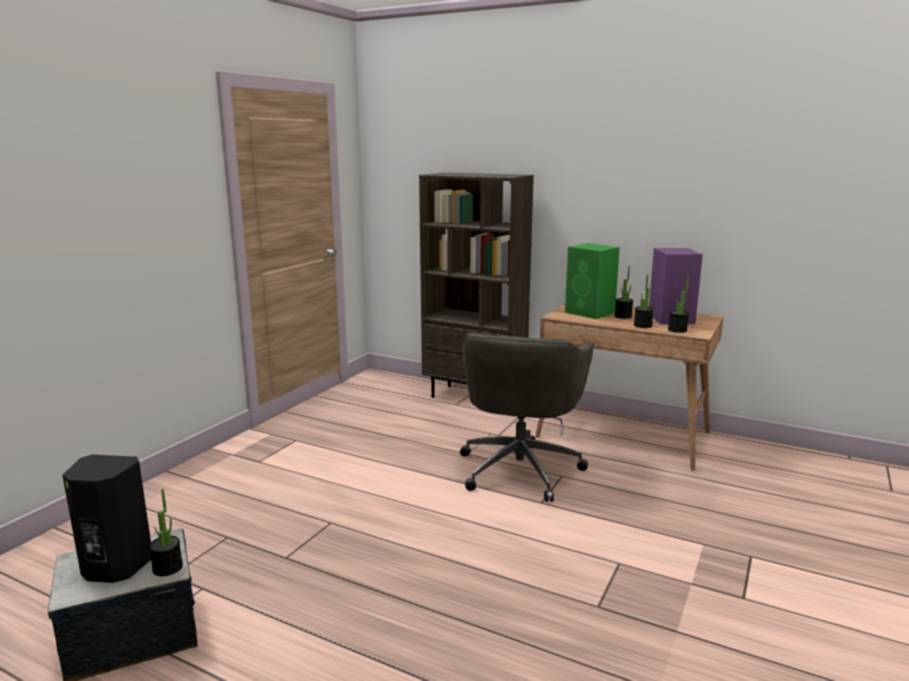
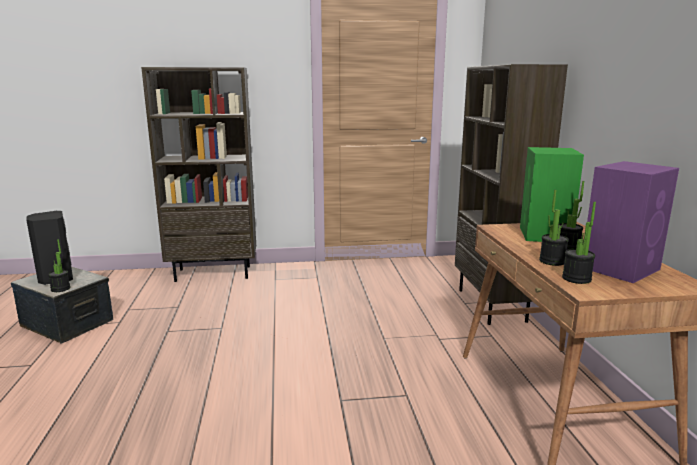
camera: 55 degrees right, 0 degrees up
(167, 491) = (214, 273): none -> brown bookcase
(520, 468) = (392, 369): grey office chair -> none

